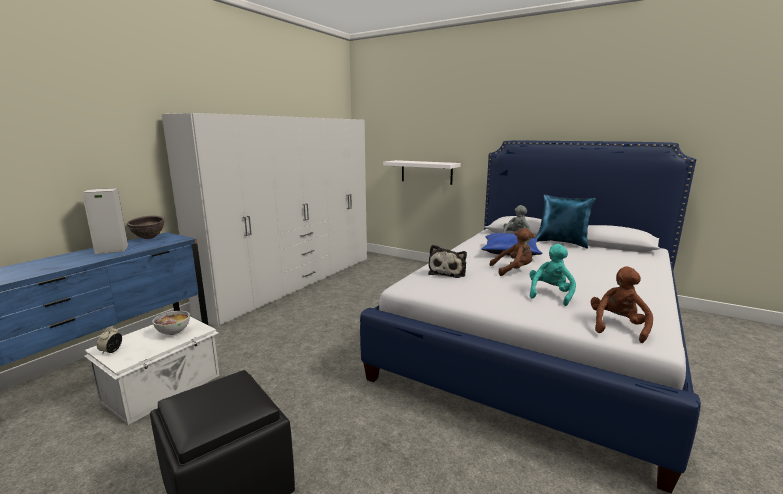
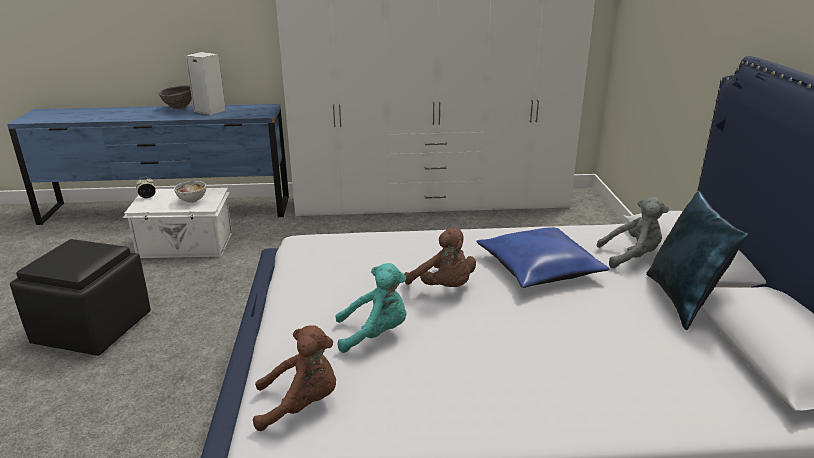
camera: 55 degrees right, 10 degrees up
(148, 238) = (252, 107): brown bowl -> brown bowl (179, 108)
(426, 172) = (670, 87): white shelf -> none
(448, 272) = (379, 250): plush toy -> none

